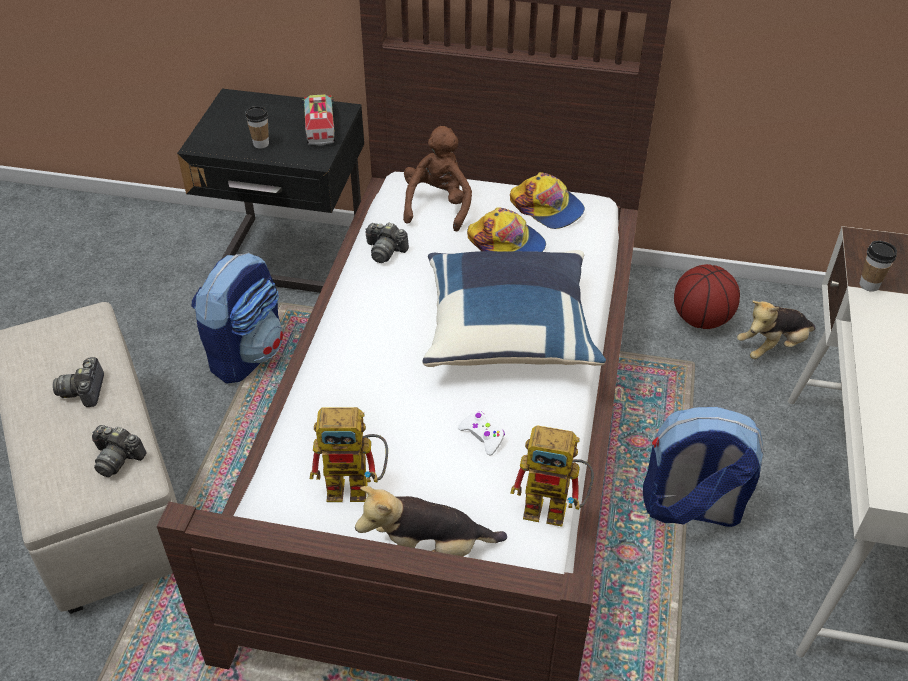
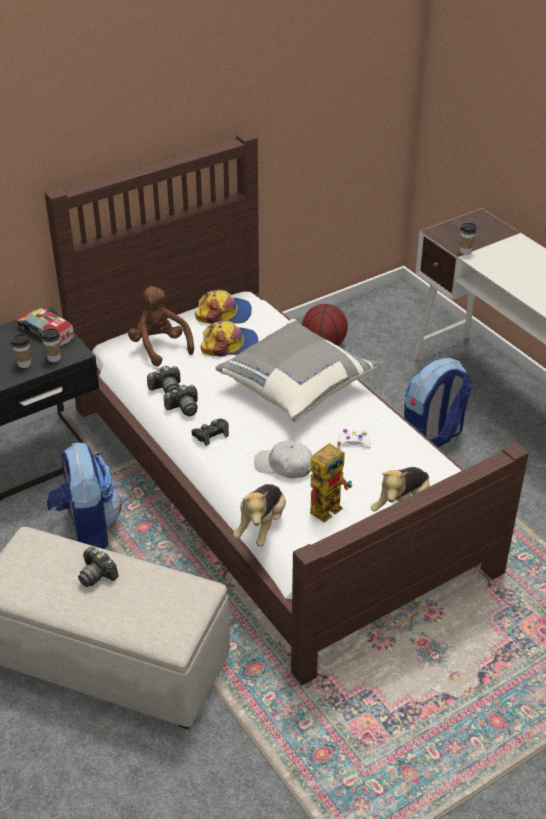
camera: 45 degrees left, 5 degrees down
(117, 458) = (175, 589): camera -> camera (183, 408)
(291, 153) = (54, 358): none -> cup
(358, 325) = (211, 434): none -> black game controller
(376, 409) = (284, 466): none -> white cap
(509, 331) = (295, 387): blue pillow -> grey pillow
(555, 509) = (430, 449): toy robot -> none
(773, 347) = (375, 337): plush toy -> plush toy (262, 526)

